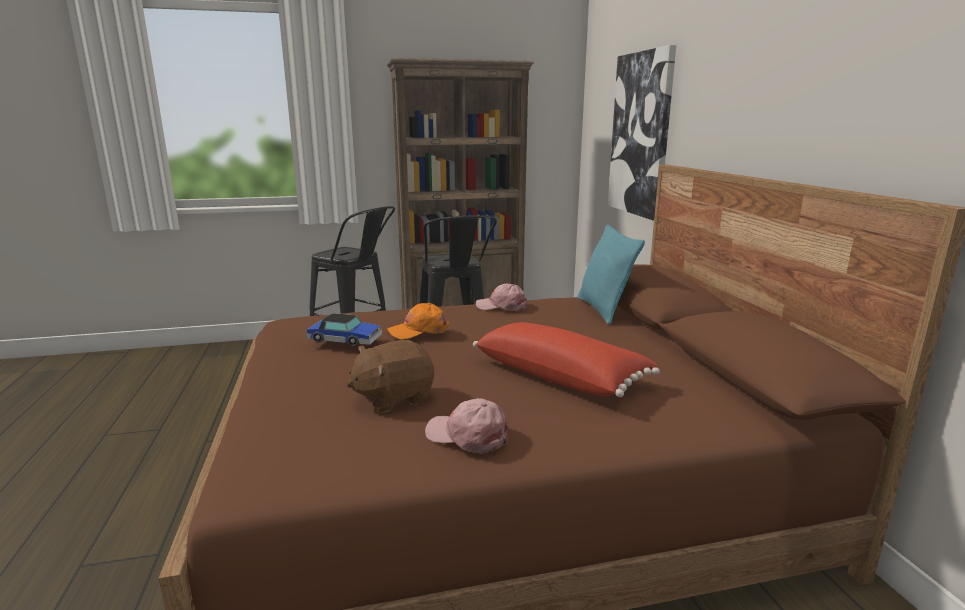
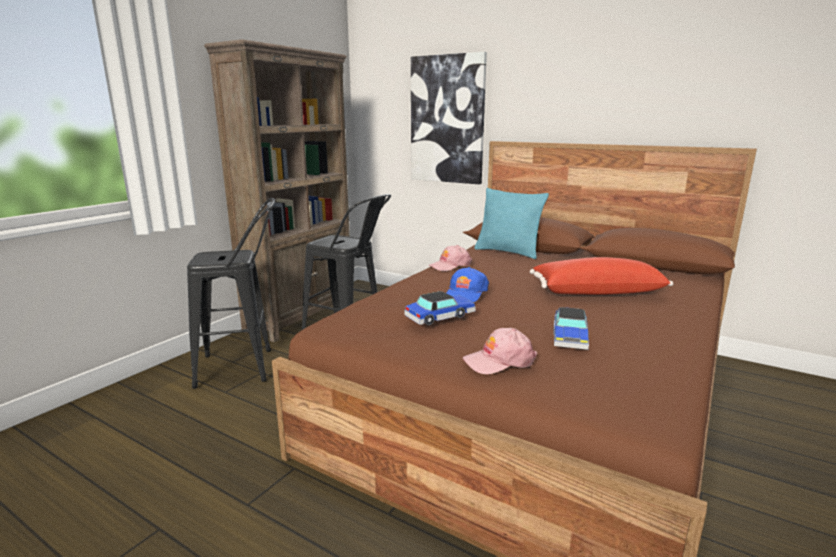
camera: 45 degrees left, 0 degrees up
(393, 398) = (569, 336): brown plush toy -> toy car
(418, 330) = (465, 293): orange cap -> blue cap
(467, 435) = (656, 335): pink cap -> pink cap (499, 361)

